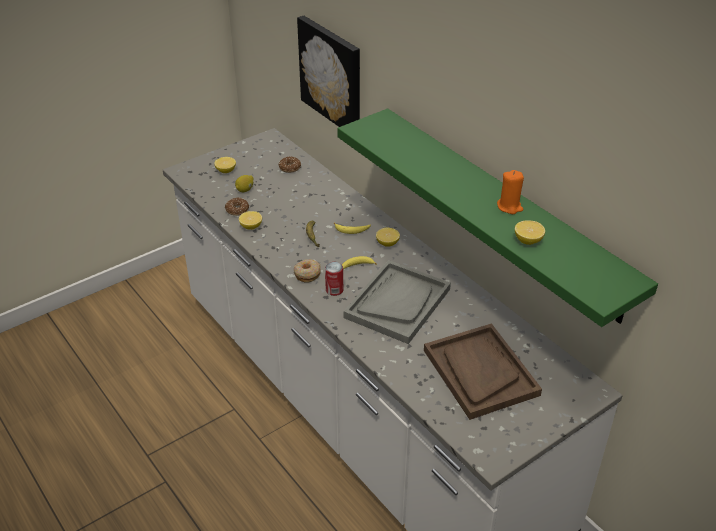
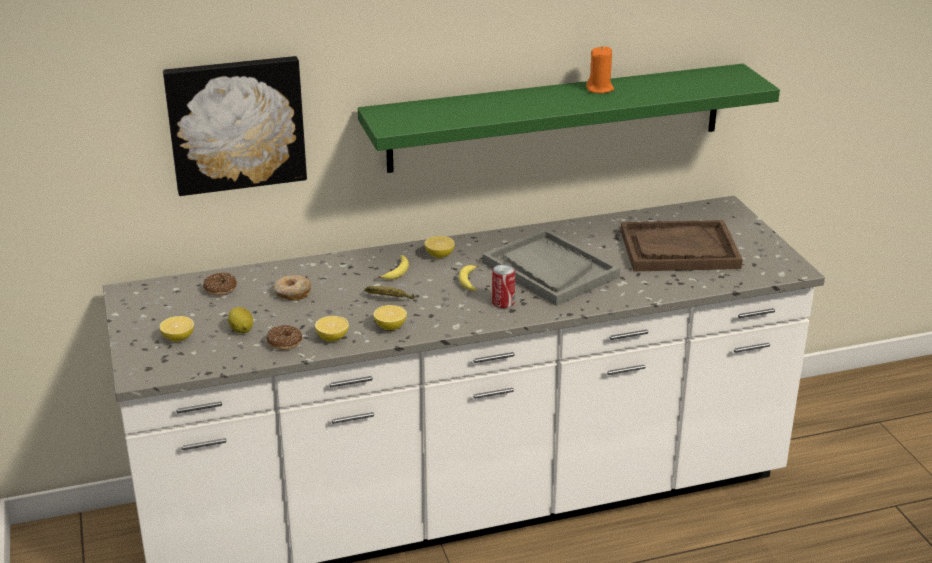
camera: 70 degrees left, 10 degrees down
(307, 274) = (461, 315): donut -> donut (292, 293)
(528, 240) = (659, 92): lemon -> lemon (390, 327)

